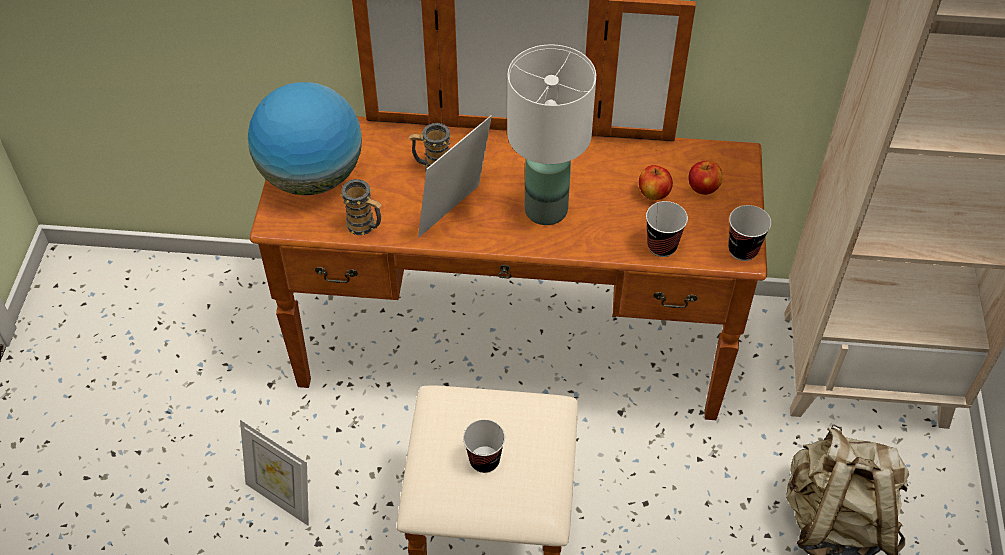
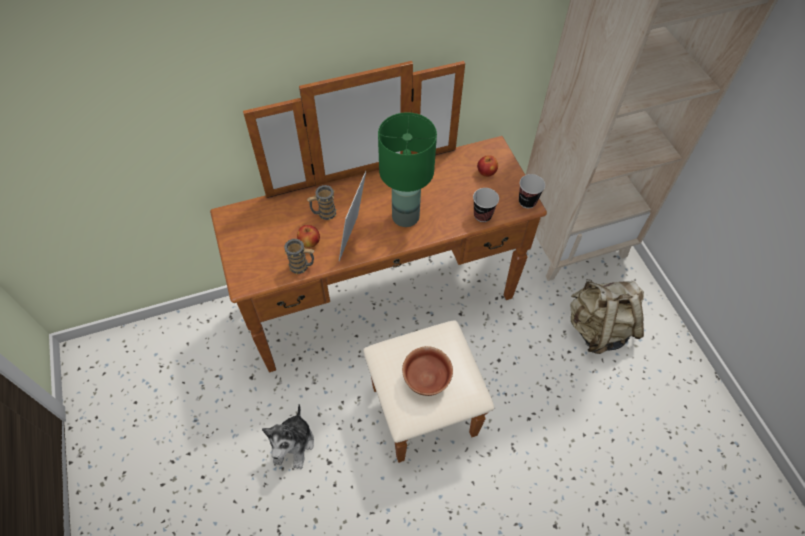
camera: 25 degrees left, 5 degrees up
(282, 498) = (293, 444): picture frame -> plush toy
(311, 177) = (250, 246): globe -> none
(484, 460) = (427, 379): cup -> bowl
(545, 209) = (405, 216): white table lamp -> green table lamp
(654, 194) = (461, 185): apple -> apple (309, 242)

